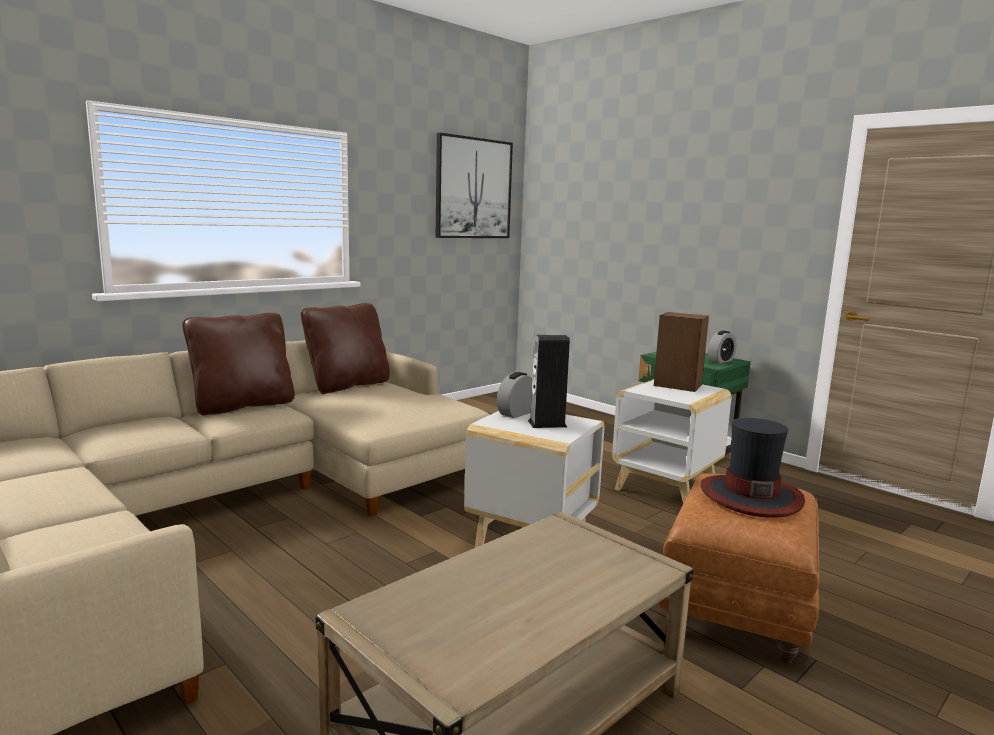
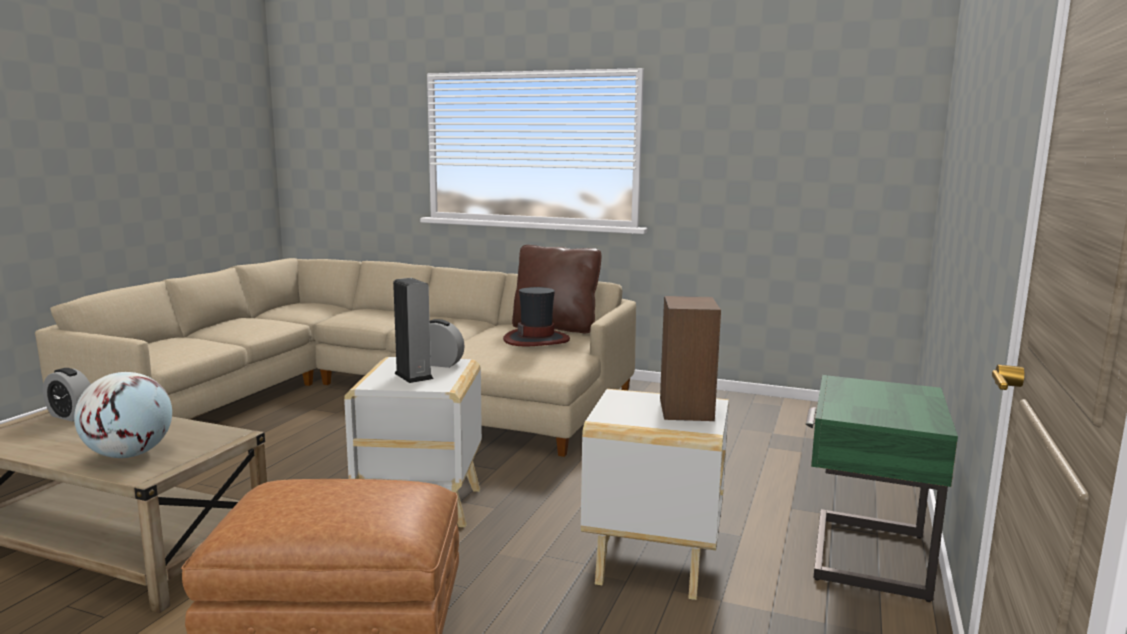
camera: 65 degrees right, 0 degrees up
(243, 405) = (454, 319): brown pillow -> none
(473, 188) = (835, 118): picture -> none
(591, 574) = (129, 454): none -> globe
(720, 361) = (899, 416): alarm clock -> alarm clock (71, 416)
(750, 496) = (328, 498): hat -> hat (537, 339)

